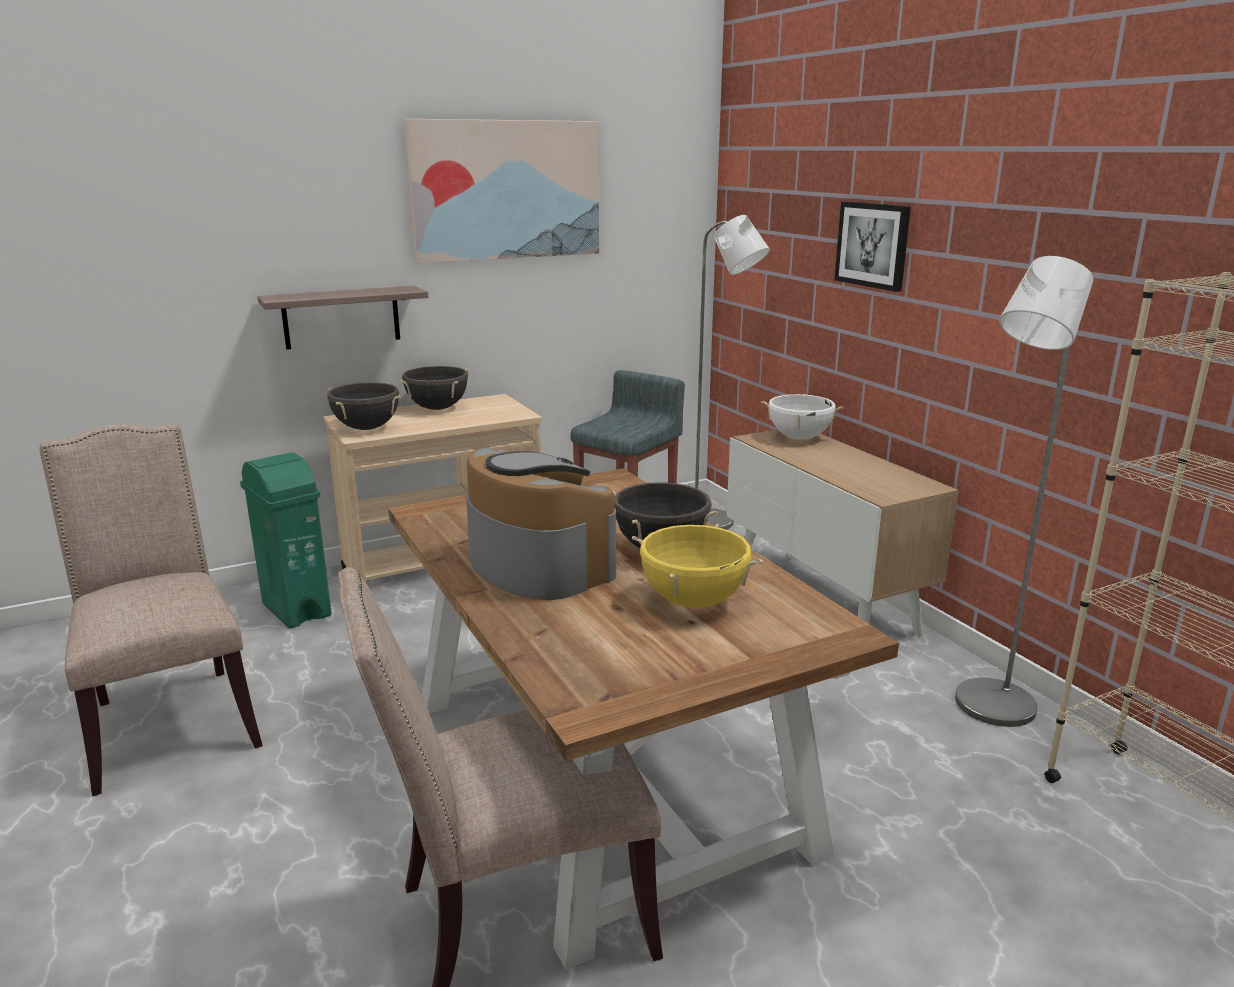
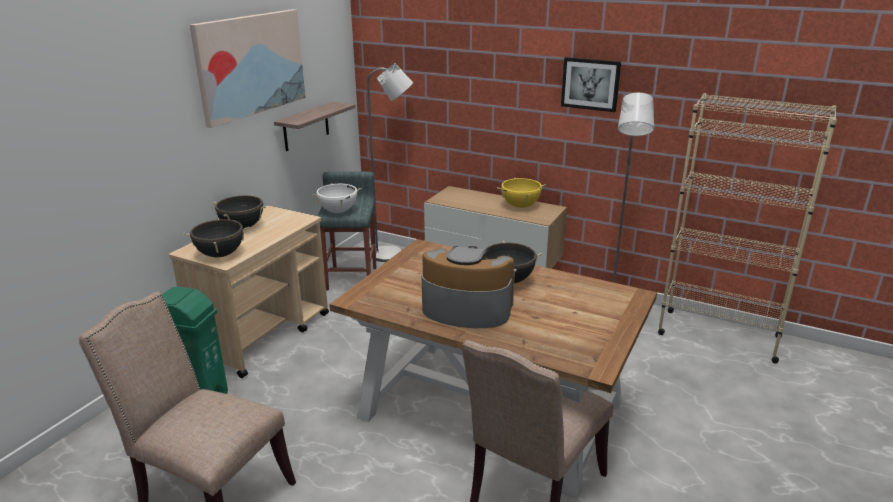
camera: 35 degrees left, 5 degrees up
(341, 317) = (167, 178): shelf -> shelf (306, 126)
(694, 602) = (561, 302): yellow cooking pot -> yellow cooking pot (520, 206)
(799, 438) = (459, 194): white cooking pot -> white cooking pot (338, 211)
(873, 245) = (492, 79): picture -> picture (590, 84)

